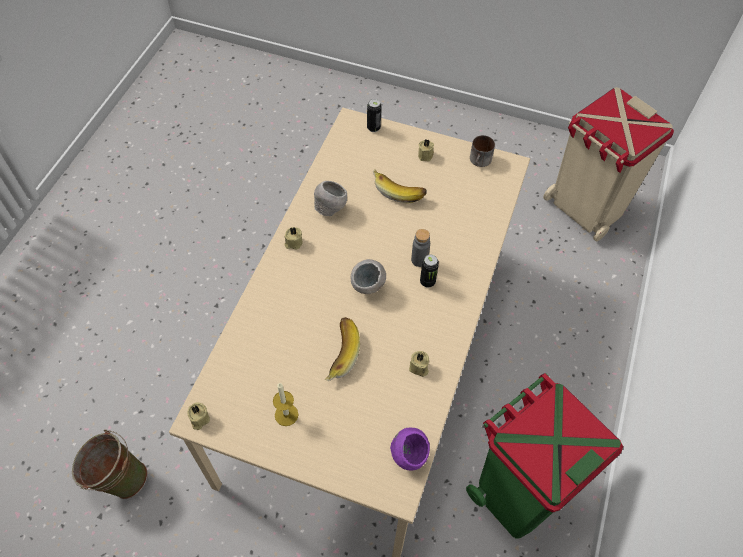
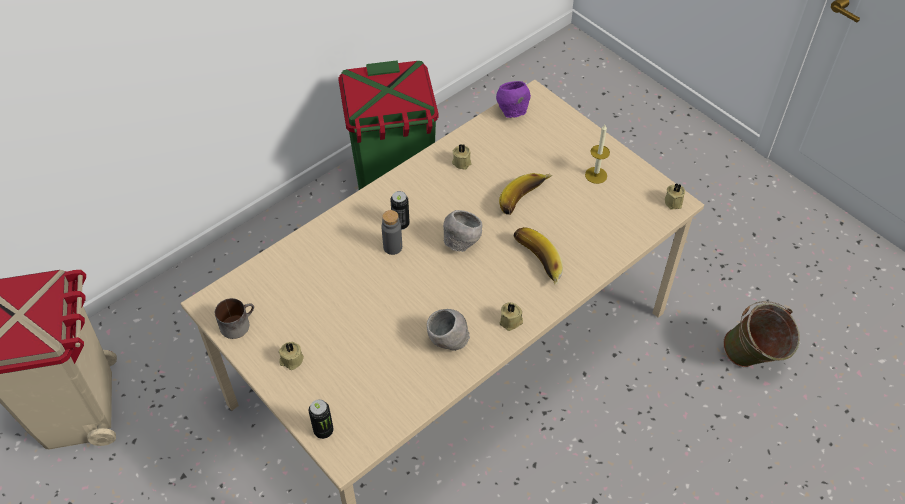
camera: 150 degrees left, 5 degrees down
(399, 190) = (356, 330): banana -> banana (535, 263)

